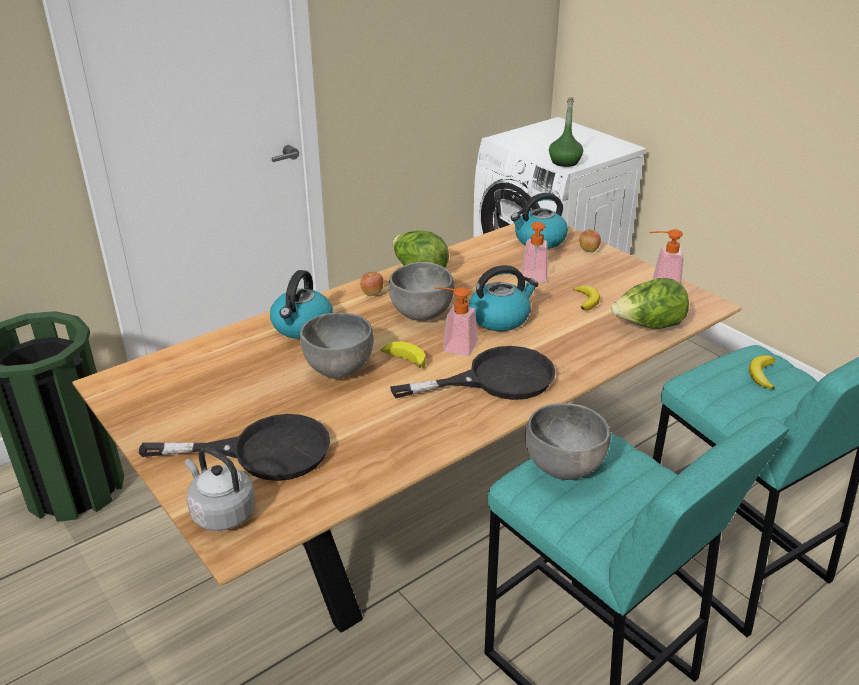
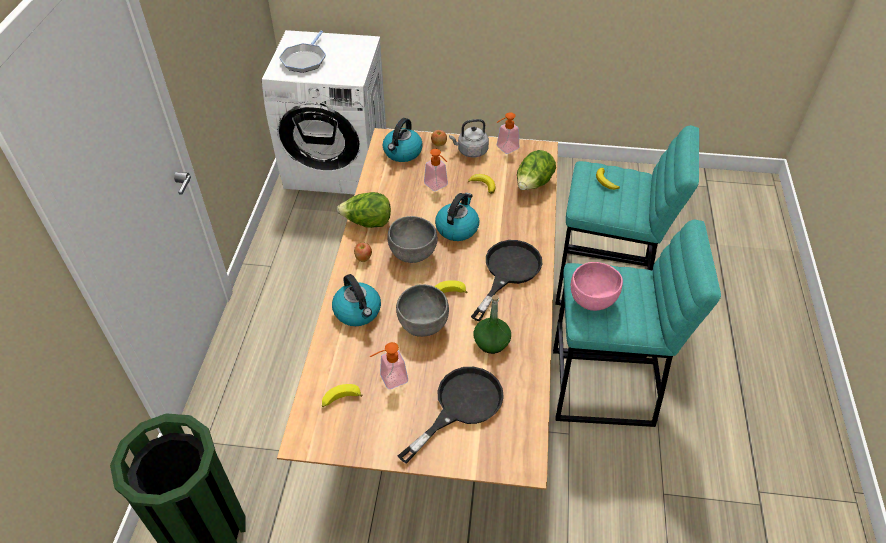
camera: 45 degrees left, 15 degrees up
(181, 376) = (340, 399): none -> banana
(221, 512) = (493, 455): grey kettle -> grey kettle (471, 151)
(454, 346) = (459, 264): soap dispenser -> soap dispenser (389, 380)
(542, 139) = (304, 60): none -> frying pan
(564, 162) = (348, 76): green bottle -> green bottle (491, 342)
(565, 467) = (592, 300): grey bowl -> pink bowl

